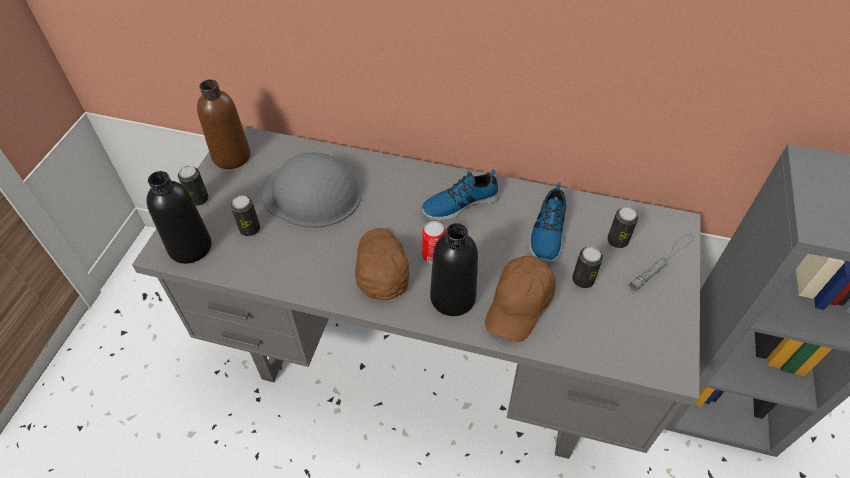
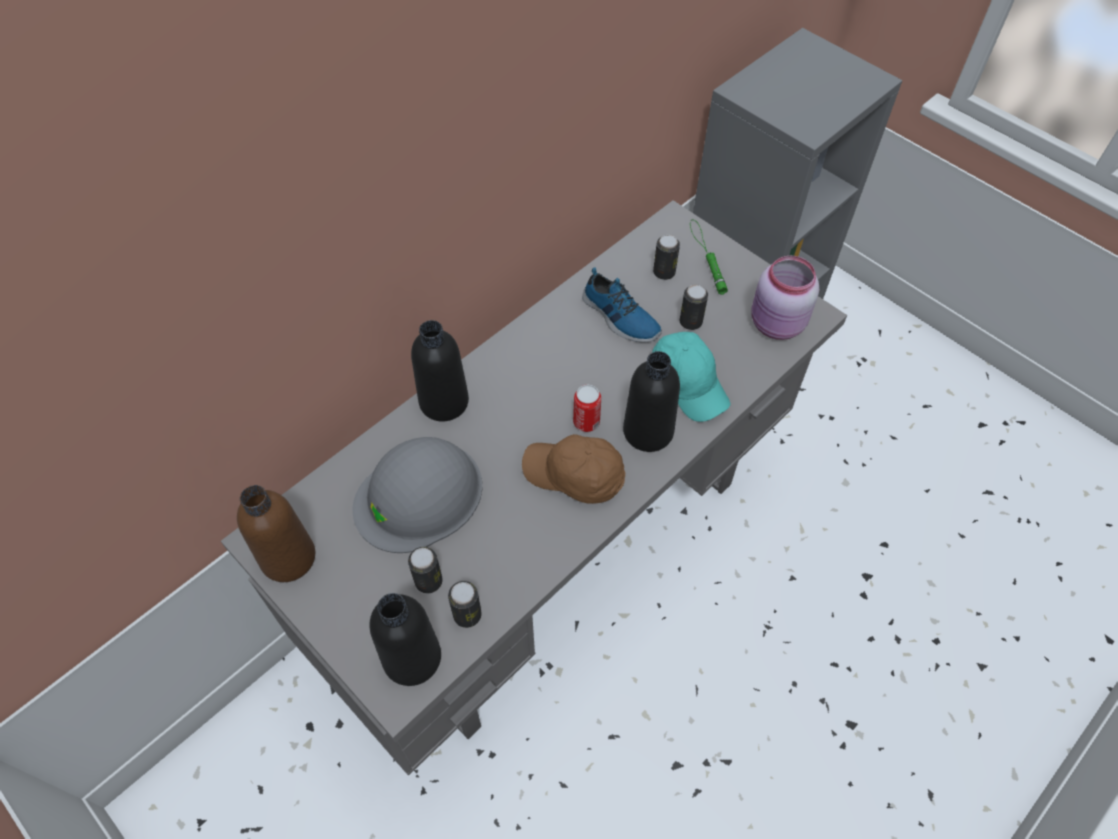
camera: 60 degrees left, 5 degrees up
(198, 199) = (336, 622): can -> can (467, 615)
(393, 171) = (444, 402): none -> black bottle
(459, 203) = (533, 366): shoe -> none
(519, 305) = (688, 383): brown cap -> turquoise cap
(634, 344) = (776, 325): none -> pink jar
(662, 262) = (706, 256): grey flashlight -> green flashlight

